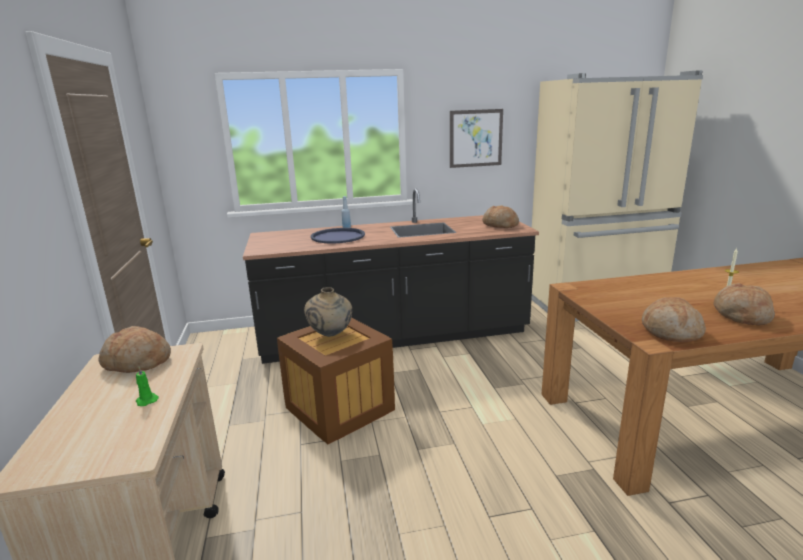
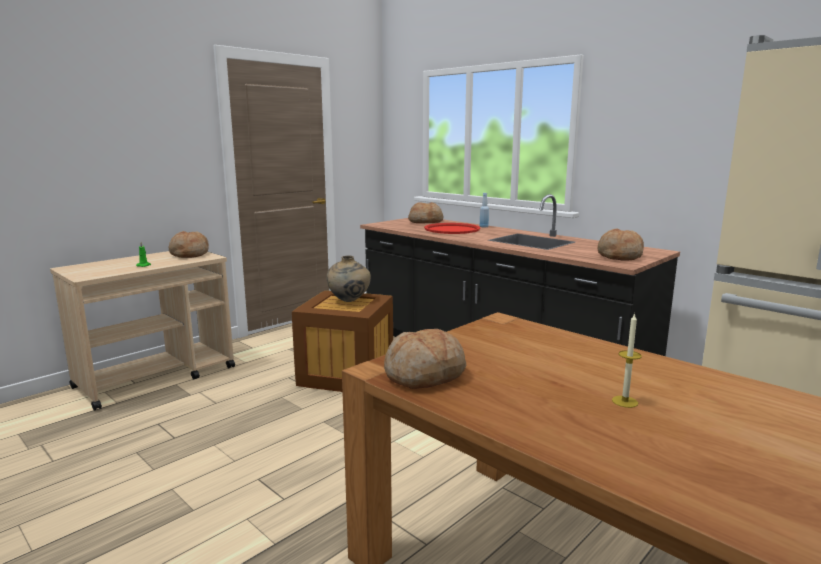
camera: 55 degrees right, 5 degrees down
(338, 236) = (452, 229): blue tray -> red tray
(475, 138) = (668, 142): picture -> none
(741, 315) = (557, 414): bread -> bread (426, 221)

